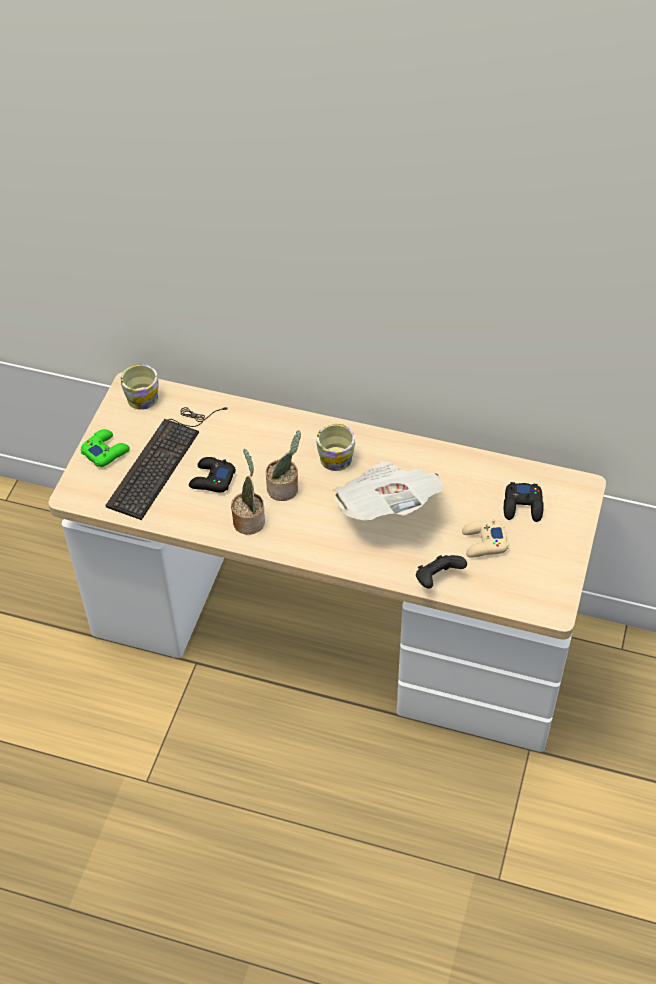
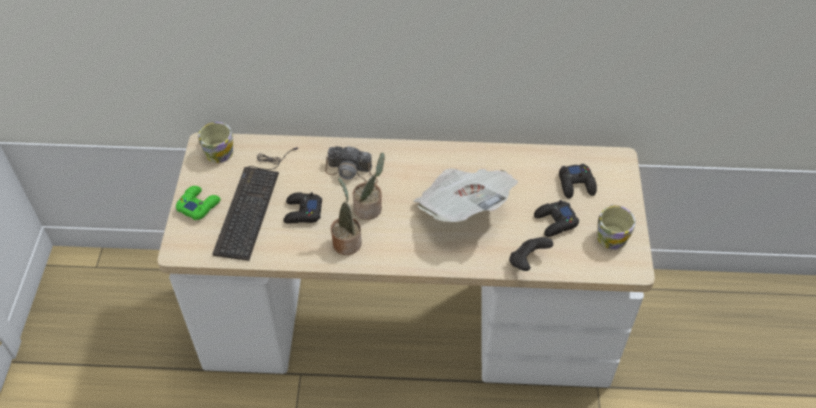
camera: 15 degrees left, 0 degrees up
(278, 445) = (352, 172): none -> camera
(337, 455) = (406, 171): mug -> mug (611, 234)
(484, 543) = (555, 222): beige game controller -> black game controller

